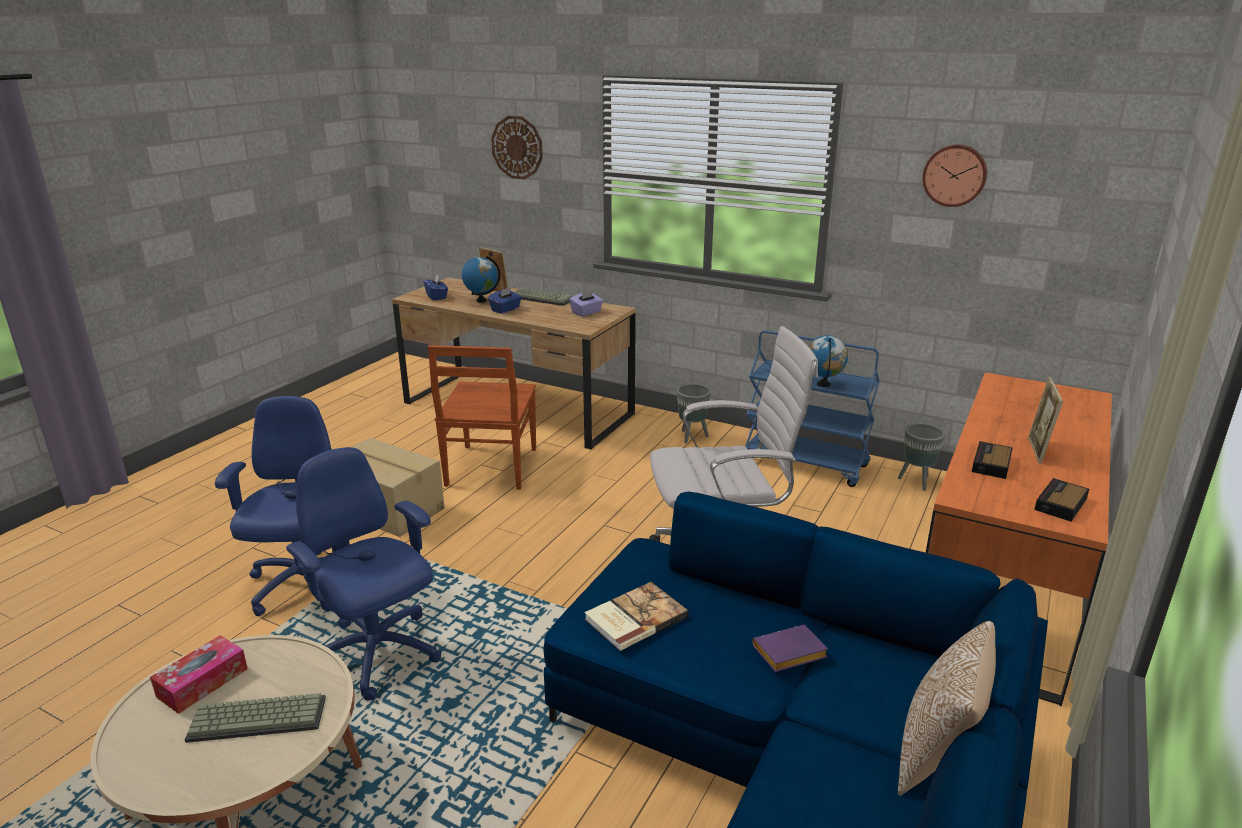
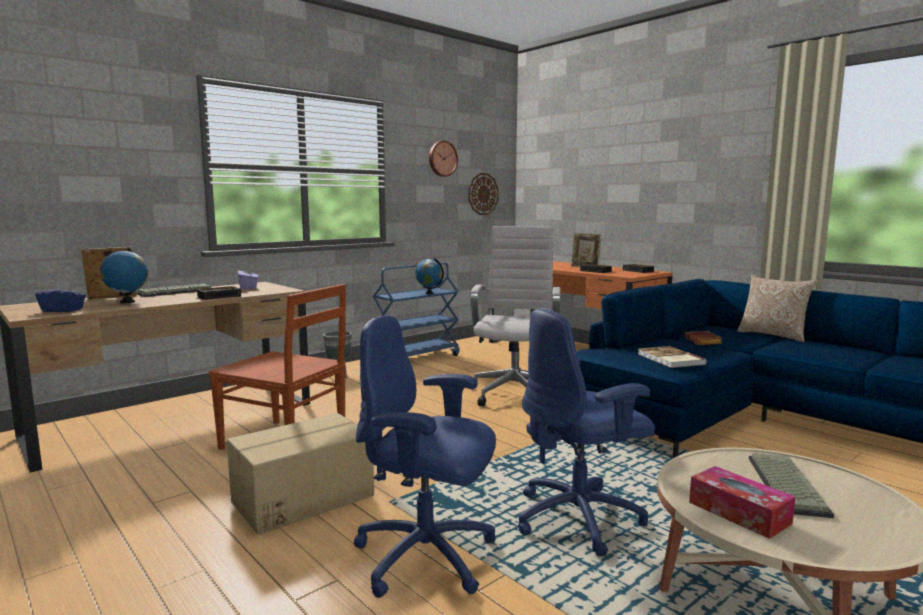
camera: 70 degrees left, 15 degrees down
(505, 310) = (180, 299): blue tissue box -> none
(517, 147) = (89, 141): wall clock -> wall clock (483, 194)
(528, 317) = (220, 296): none -> alarm clock
(788, 655) = (704, 342): purple book -> brown book
(916, 482) = (465, 345): grey planter -> none

